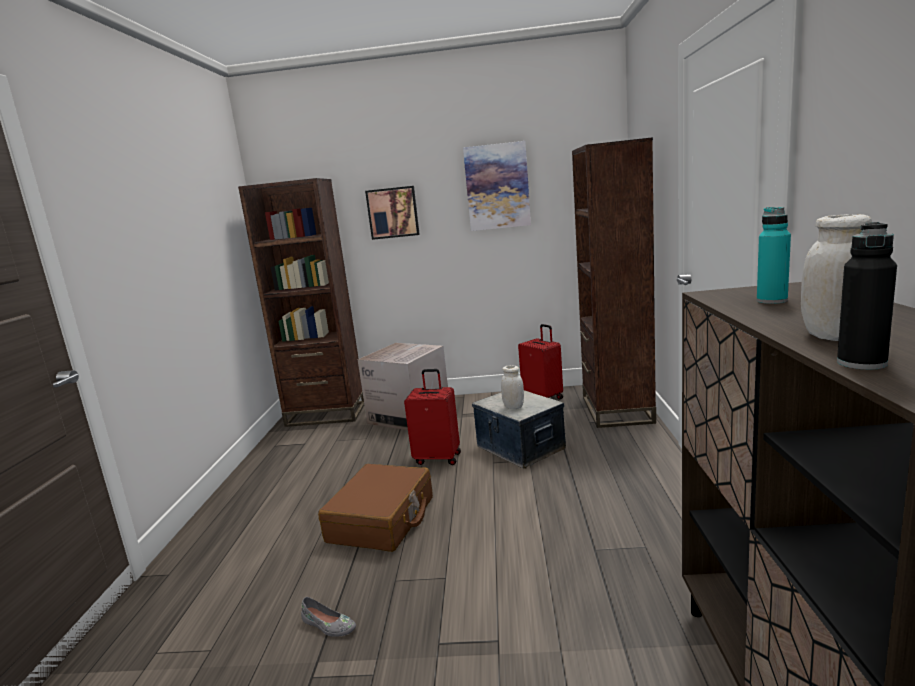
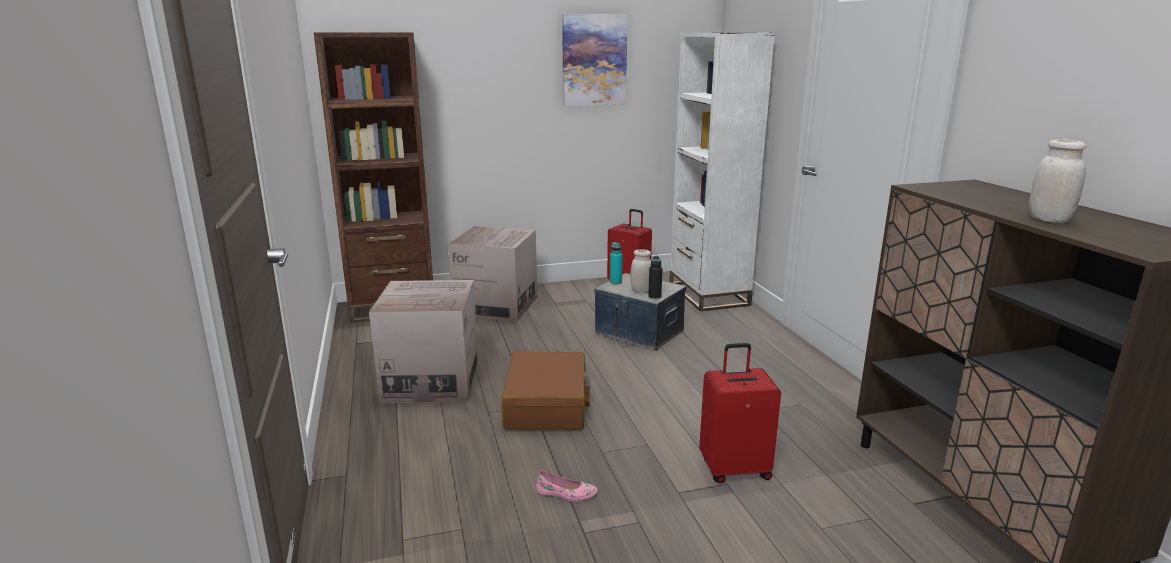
camera: 20 degrees left, 5 degrees up
(303, 486) = (431, 381): none -> cardboard box
(328, 625) = (566, 494): grey shoe -> pink shoe
(393, 212) = (479, 78): picture -> none
(438, 458) = (561, 346): red suitcase -> red suitcase (734, 469)
(616, 410) = (708, 294): brown bookcase -> white bookcase
(771, 301) = (971, 194): turquoise bottle -> turquoise bottle (615, 282)
(861, 363) = (1087, 236): black bottle -> black bottle (654, 297)

